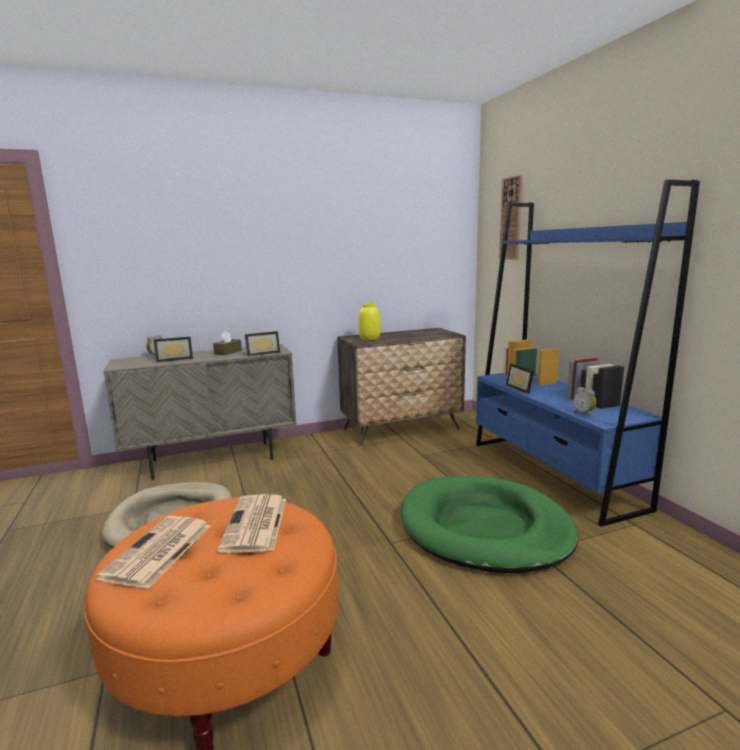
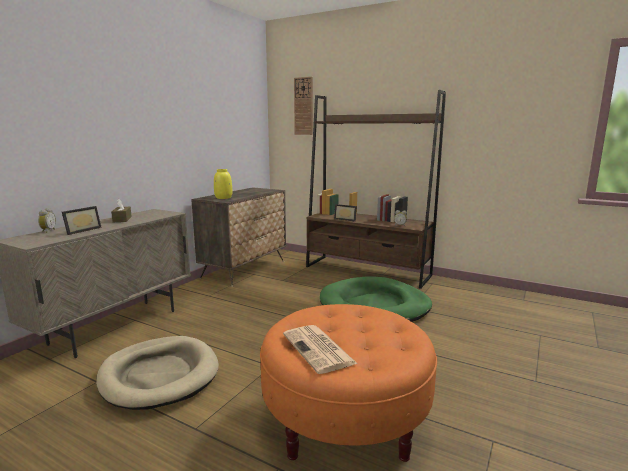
camera: 40 degrees left, 0 degrees up
(255, 524) = (343, 317): newspaper -> none
(262, 353) = (160, 216): picture frame -> none
(552, 473) = (367, 271): blue bookcase -> brown bookcase

